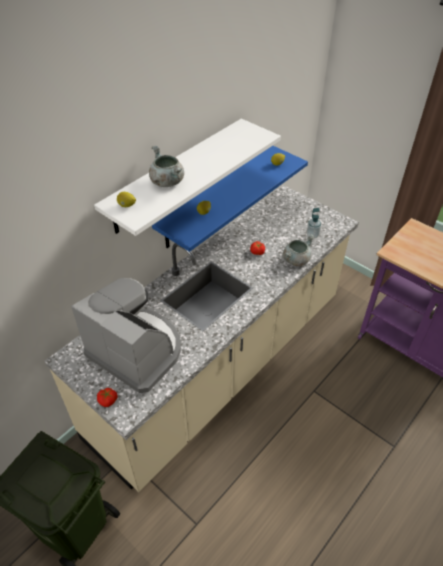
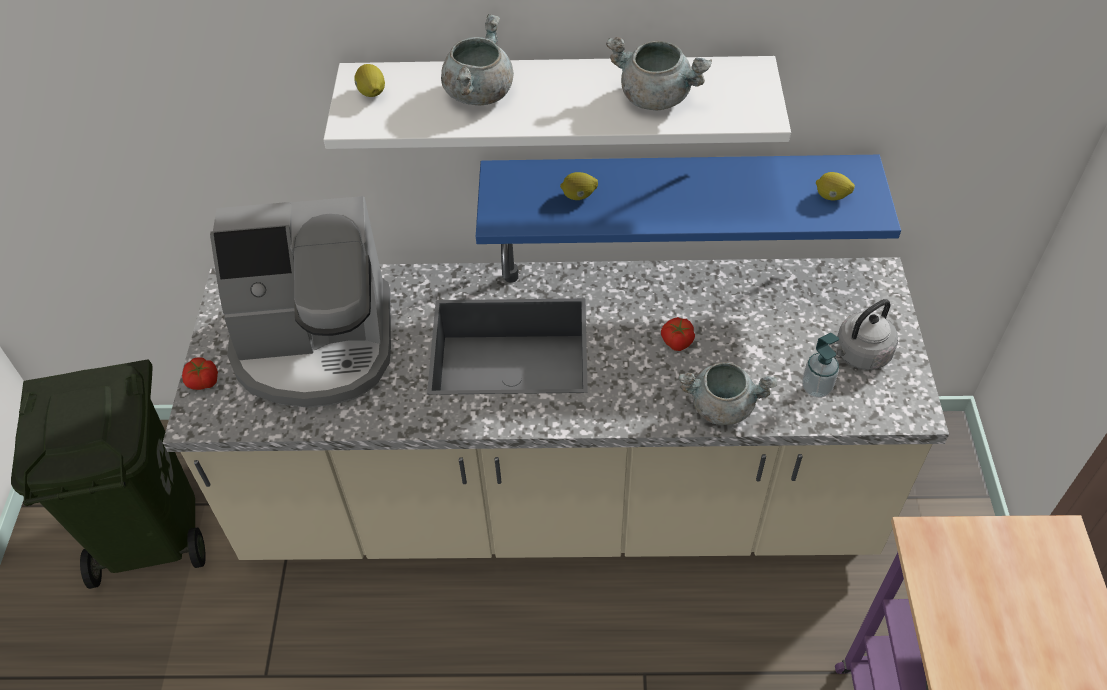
camera: 50 degrees right, 5 degrees up
(137, 350) = (316, 346): coffee machine -> coffee machine turned 90 degrees clockwise
(227, 149) = (656, 97): none -> grey cooking pot
(310, 218) = (859, 354): none -> grey kettle

